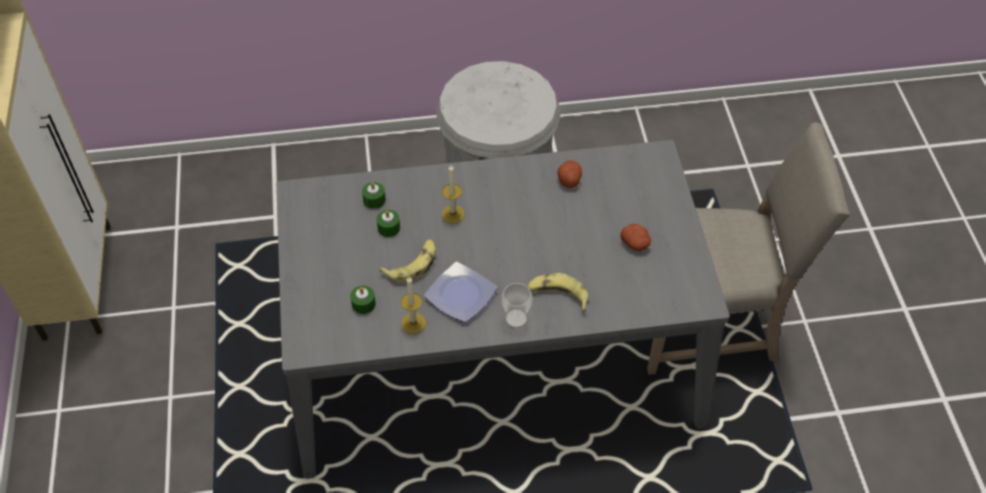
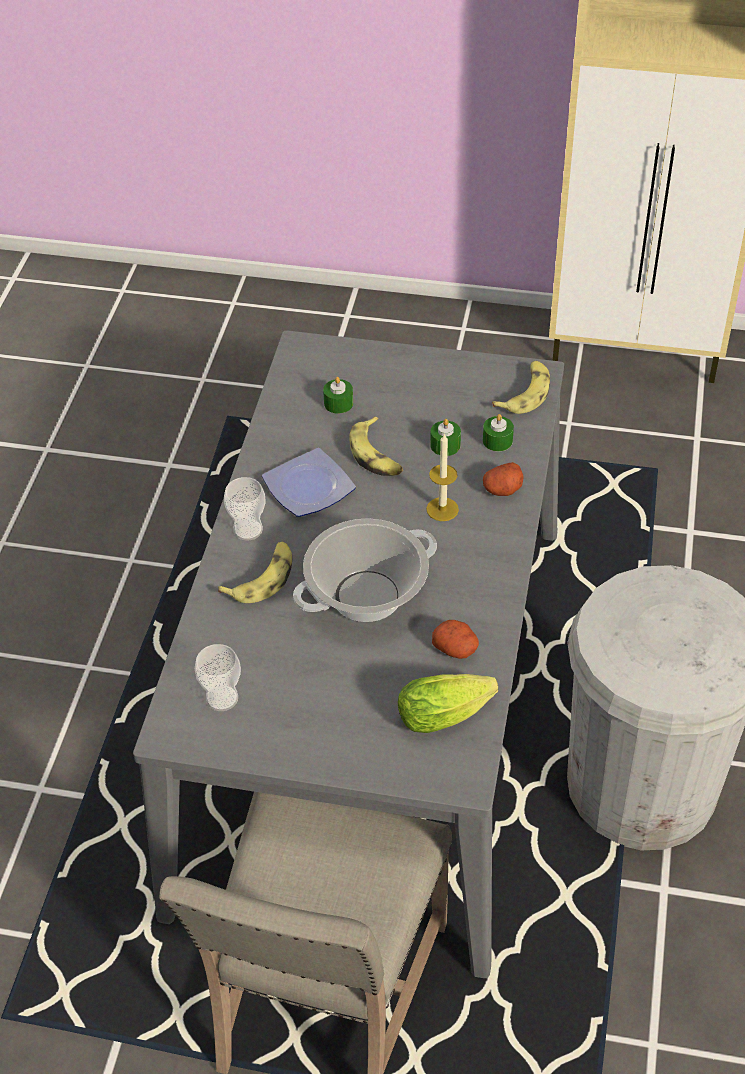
camera: 110 degrees right, 5 degrees down
(319, 195) = (525, 393): none -> banana
(413, 323) = (290, 439): candle -> none
(547, 233) = (367, 596): none -> cooking pot
(618, 171) = (448, 713): none -> lettuce
(635, 243) = (306, 689): potato -> potato (502, 489)
(664, 284) = (222, 698): none -> cup

